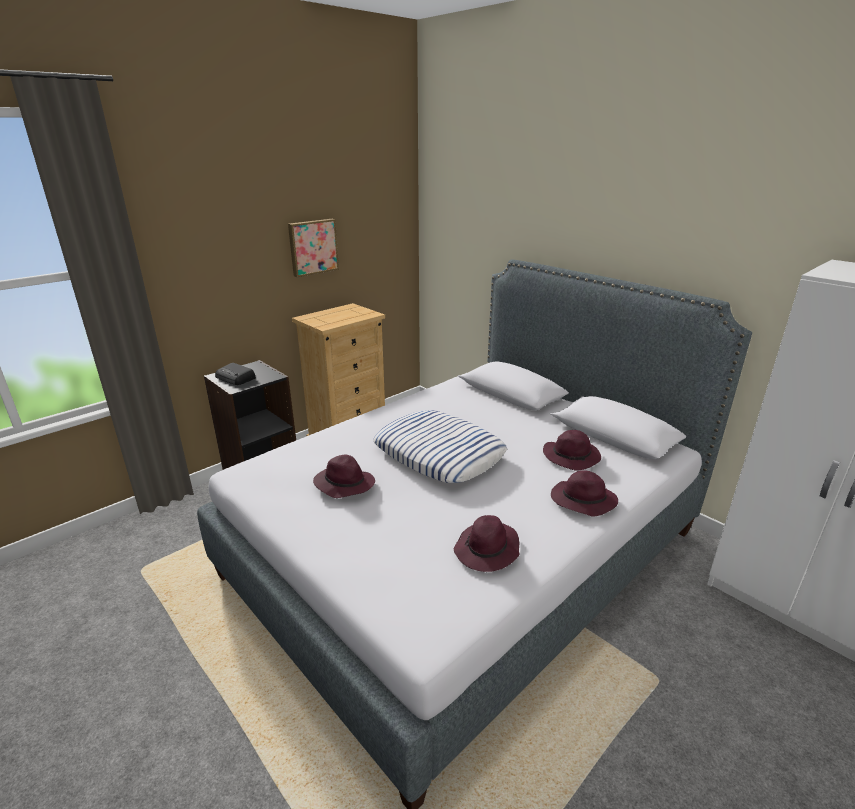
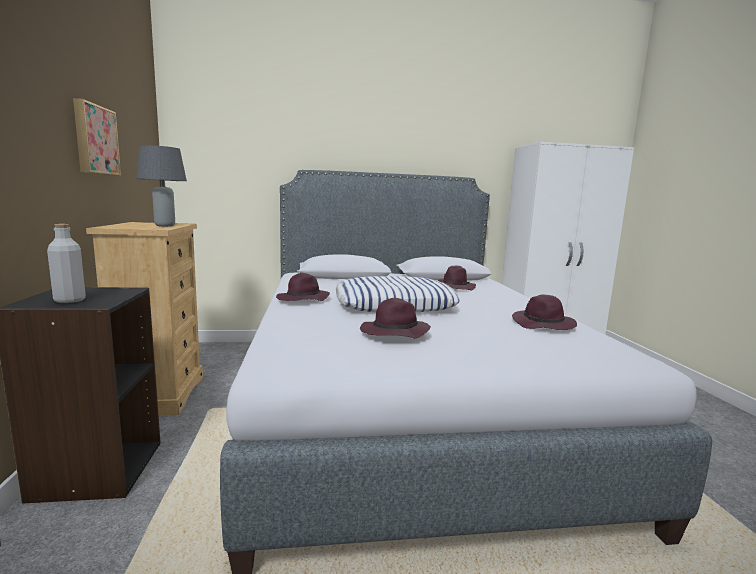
camera: 55 degrees left, 15 degrees down
(236, 378) = (70, 300): radio -> grey bottle
(345, 319) = (165, 226): none -> grey table lamp
(582, 501) = (508, 297): purple hat -> purple hat (302, 299)

